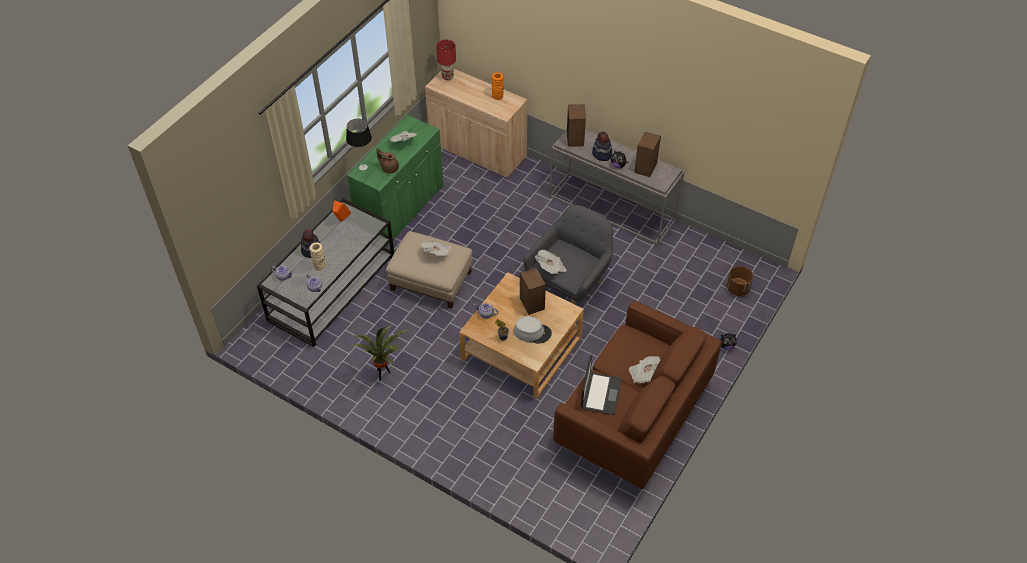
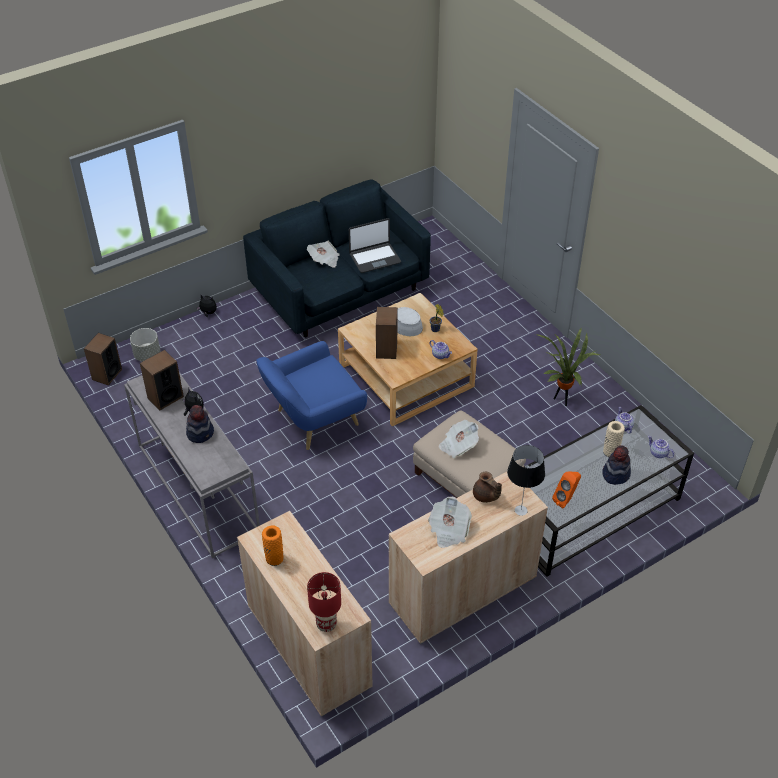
camera: 155 degrees left, 5 degrees down
(400, 208) = (462, 590): green cabinet -> beige cabinet
(551, 268) = (341, 380): newspaper -> none
(569, 283) = (313, 421): grey armchair -> blue armchair
(575, 139) = (215, 465): speaker -> speaker (107, 374)
(600, 394) = (374, 258): laptop -> laptop turned 150 degrees counterclockwise
(632, 415) = (340, 291): brown sofa -> blue sofa
(737, 289) = (147, 355): brown planter -> grey planter

